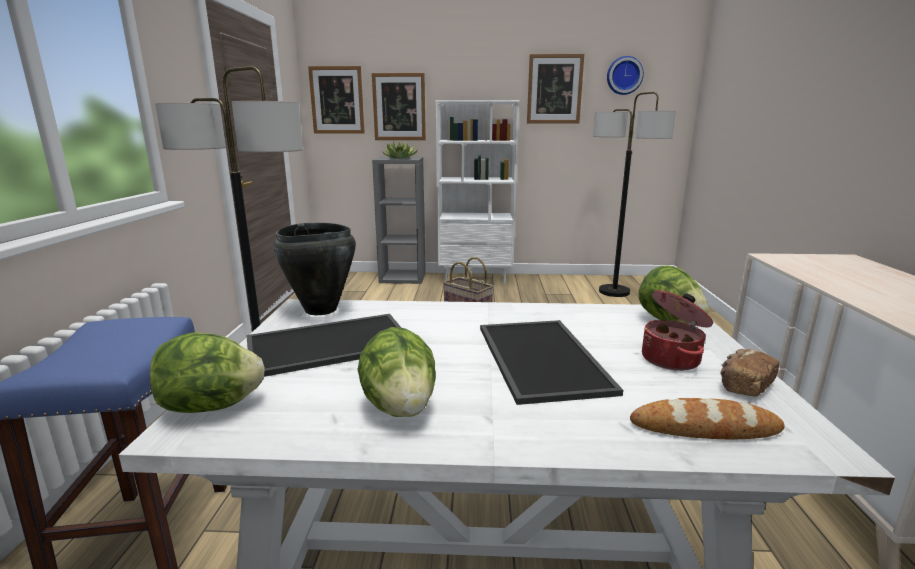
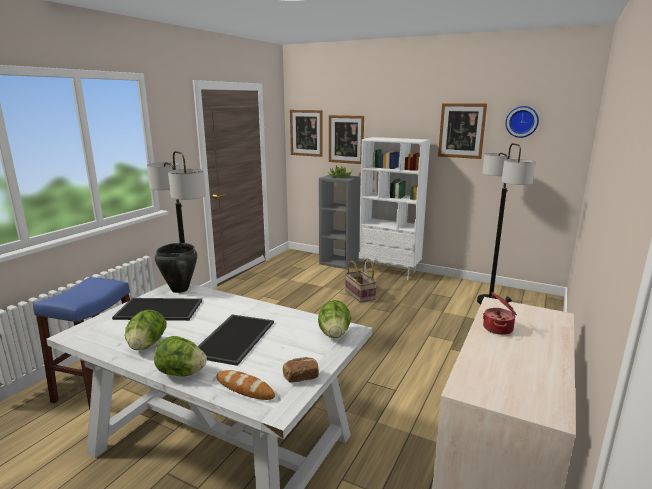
camera: 25 degrees right, 0 degrees up
(212, 406) = (88, 328): lettuce -> lettuce (181, 373)
(672, 359) = (293, 355): cooking pot -> cooking pot (499, 328)

